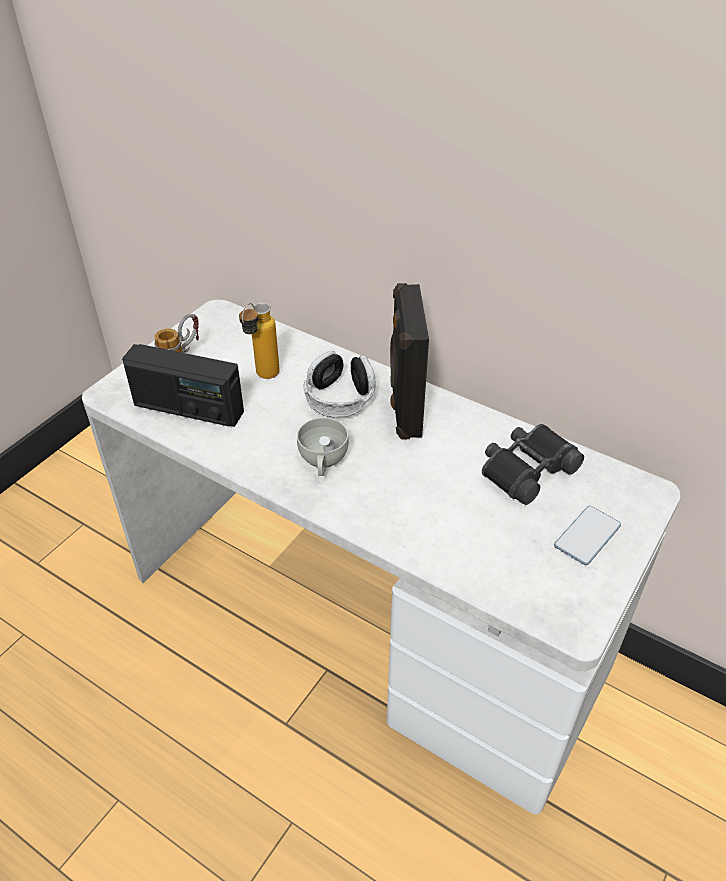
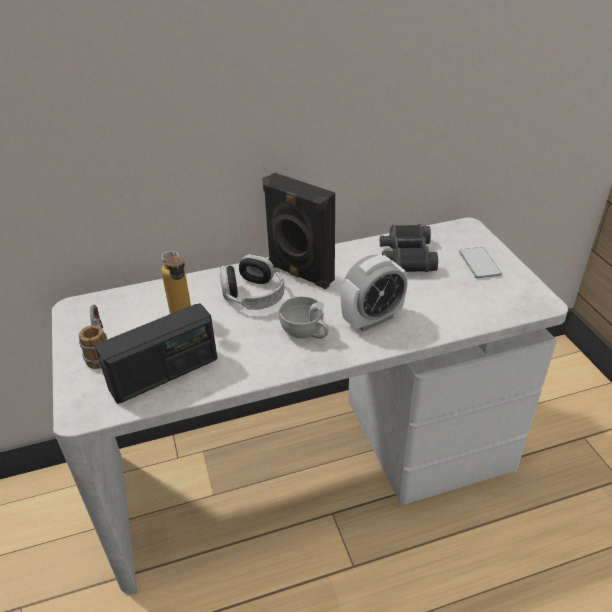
camera: 50 degrees left, 5 degrees down
(390, 497) = (372, 319): none -> alarm clock

